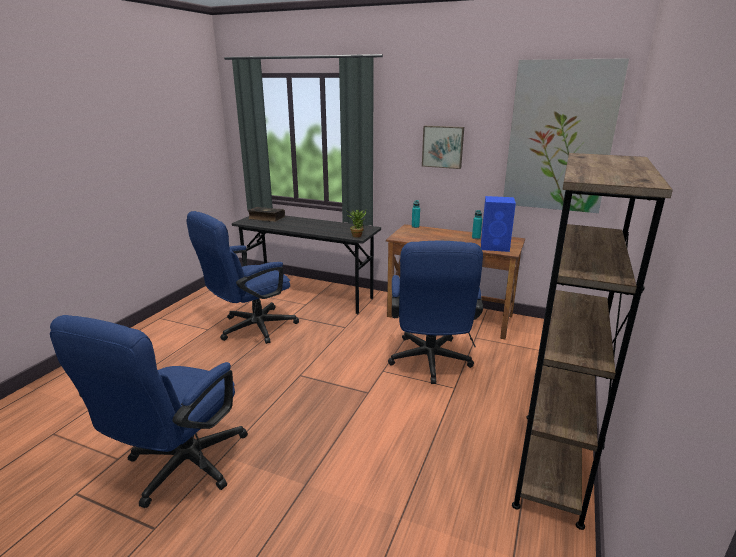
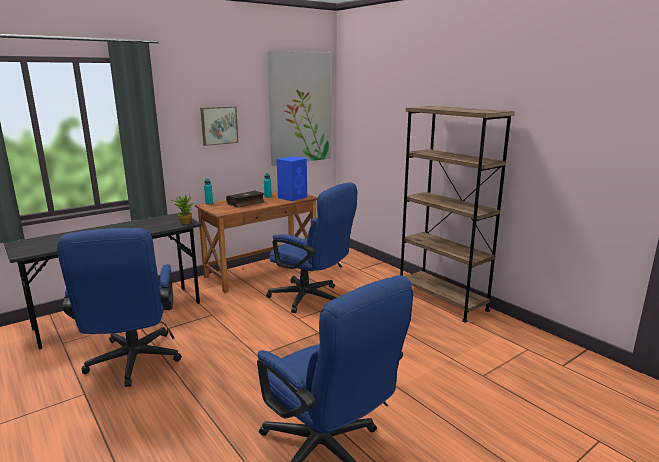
camera: 60 degrees left, 5 degrees down
(266, 218) = (41, 242): book -> book (246, 203)

